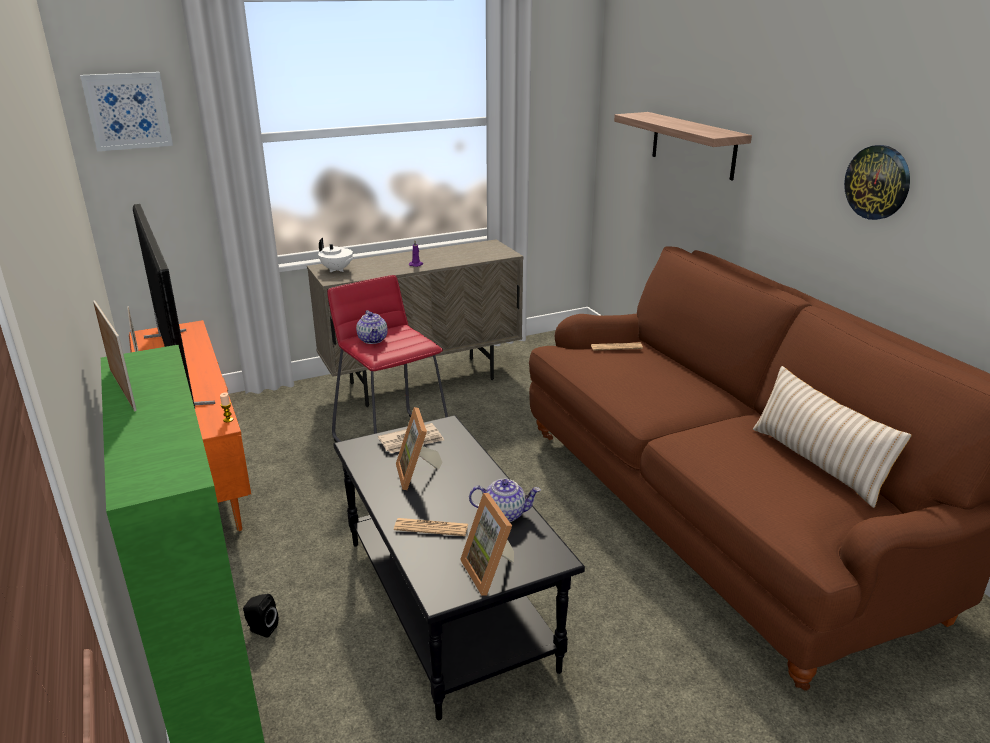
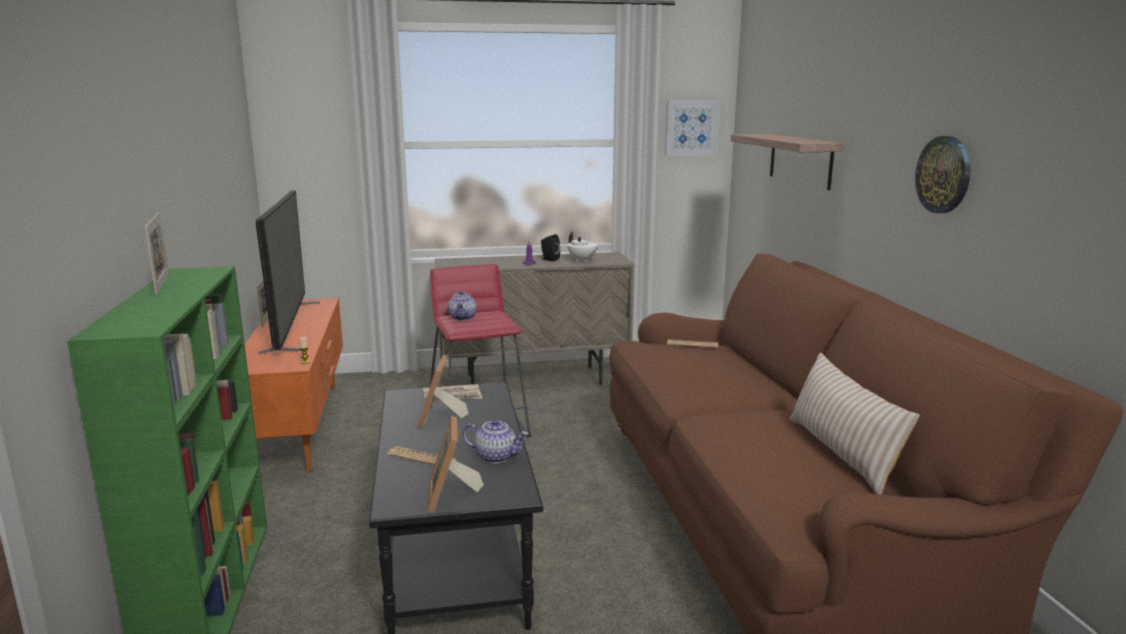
camera: 15 degrees right, 10 degrees down
(128, 111) = (299, 116): picture -> picture (691, 127)
(261, 629) = (281, 547): black speaker -> black speaker (549, 259)
(337, 270) = (457, 262): white teapot -> white teapot (582, 260)

